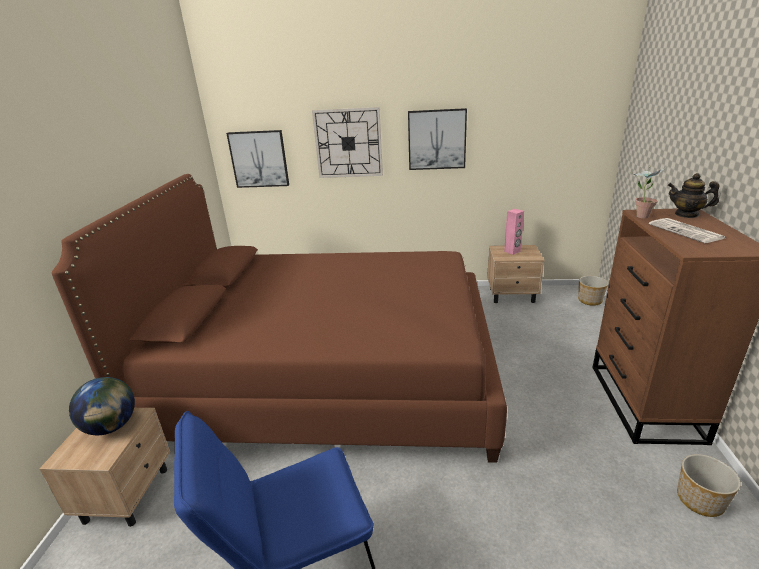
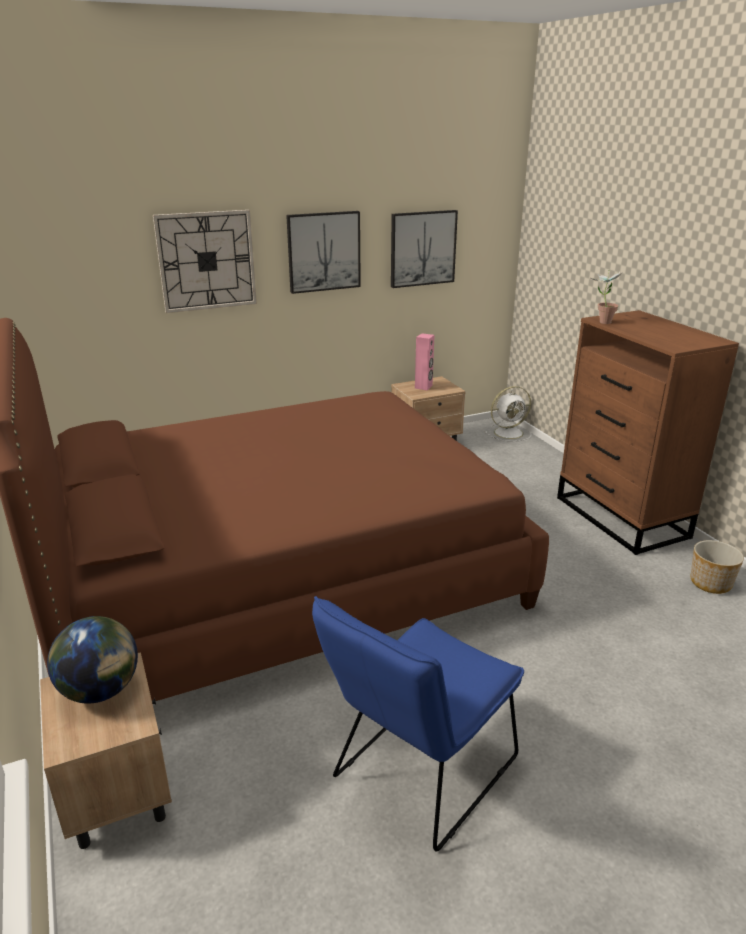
camera: 30 degrees left, 0 degrees up
(259, 159) = (67, 291): picture -> picture (422, 248)
(590, 300) = (509, 433): planter -> white fan
(686, 231) = (654, 331): newspaper -> none
(687, 214) = (638, 317): teapot -> none

